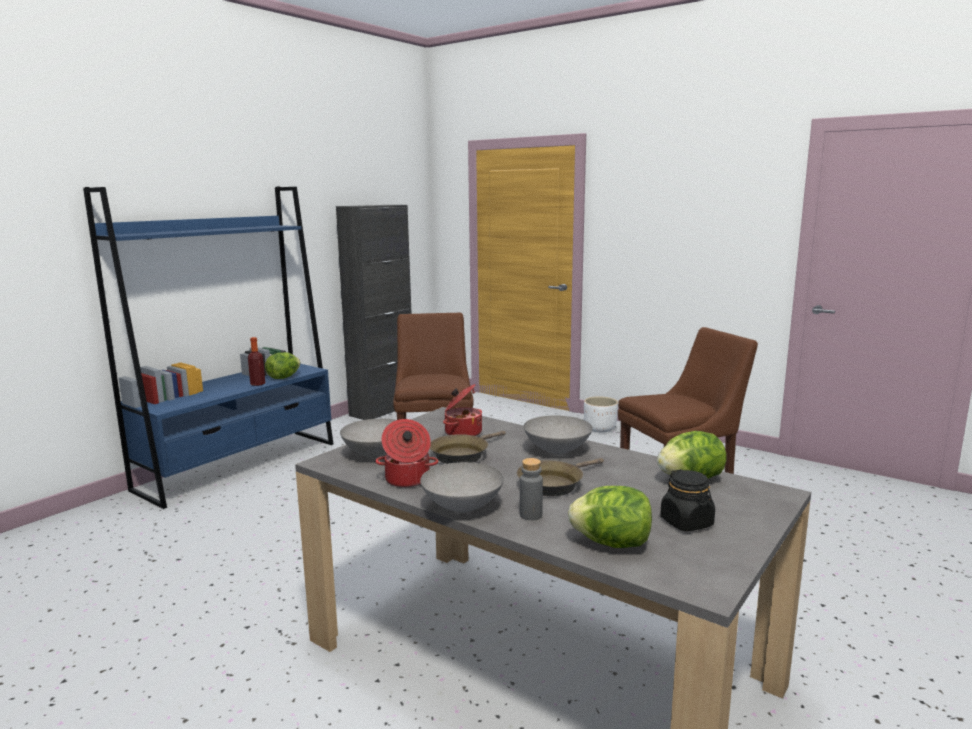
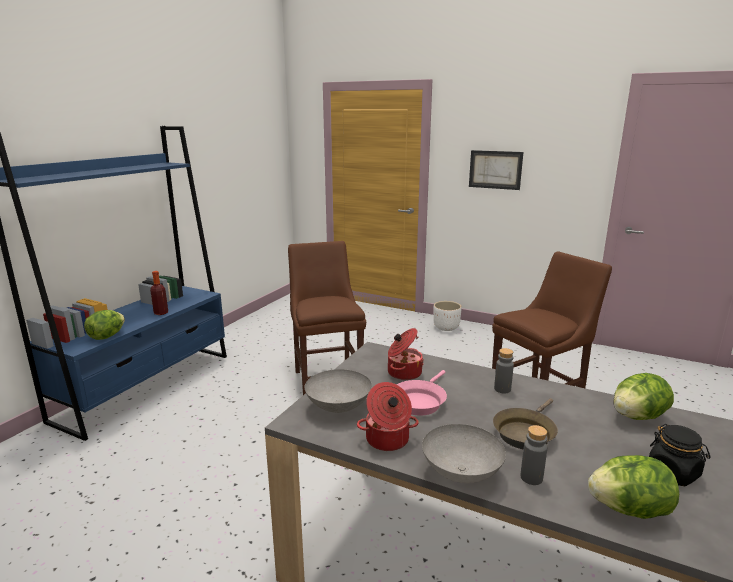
camera: 10 degrees left, 5 degrees up
(283, 377) = (183, 304): lettuce -> lettuce (107, 336)
(382, 410) = (258, 319): black cabinet -> none
(462, 454) = (420, 401): brown frying pan -> pink frying pan
(558, 450) = (502, 389): grey bowl -> grey bottle
(658, 237) = (495, 169): none -> picture

